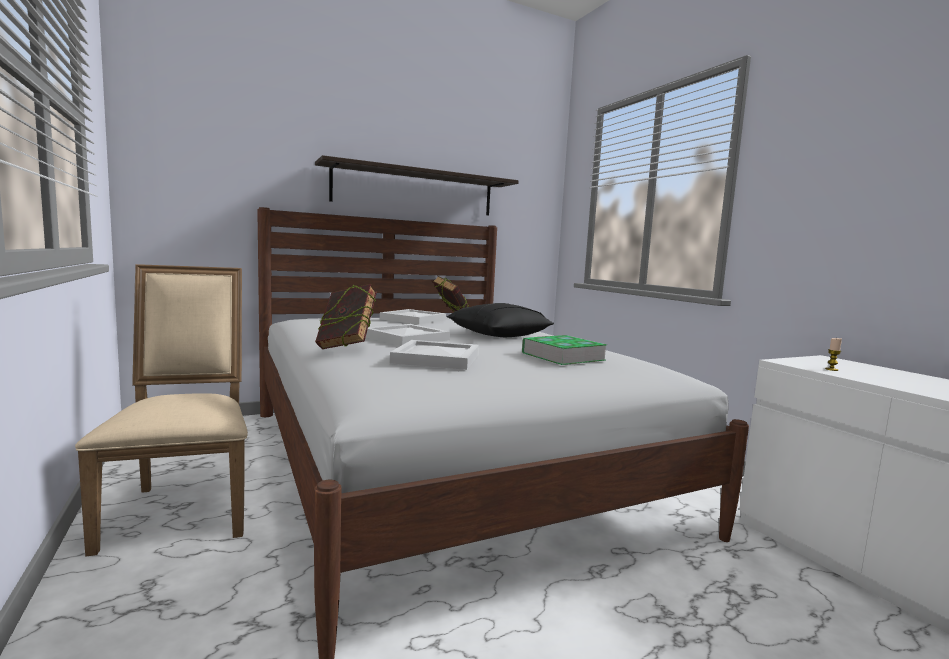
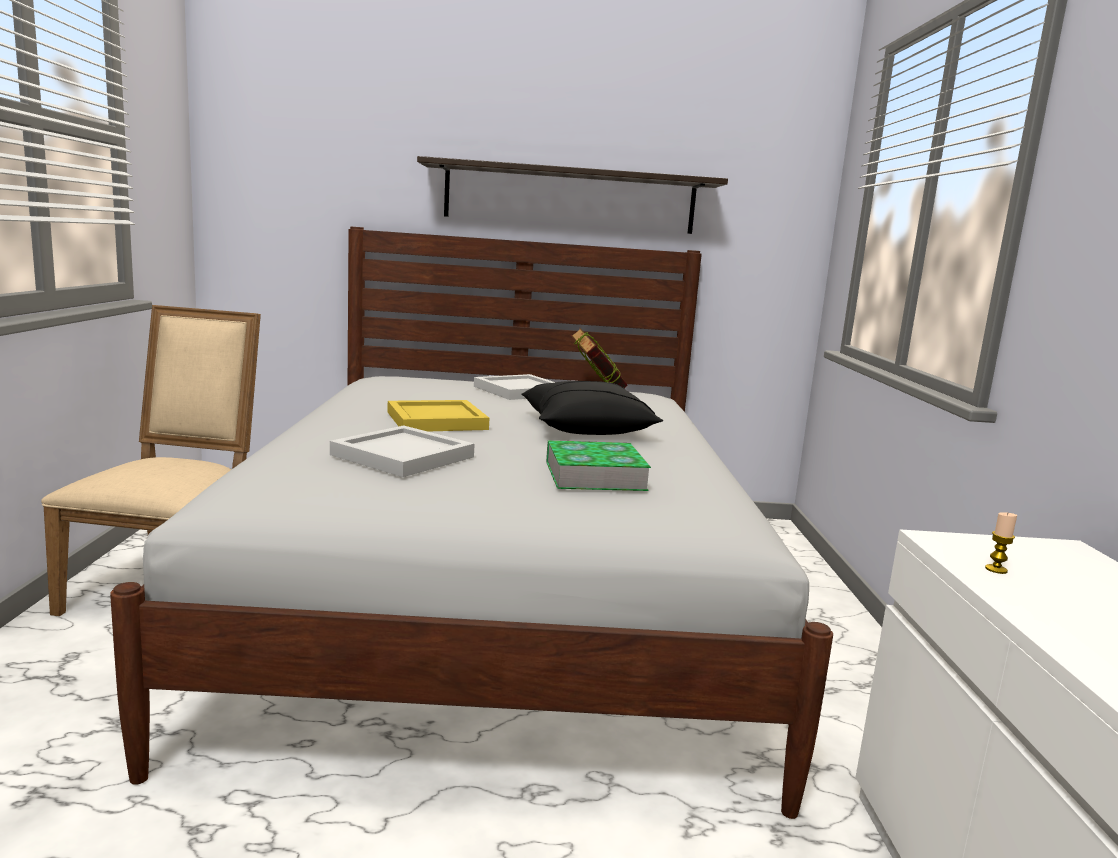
camera: 25 degrees right, 5 degrees up
(346, 347) = (335, 426): book -> none
(405, 338) = (435, 420): white tray -> yellow tray

